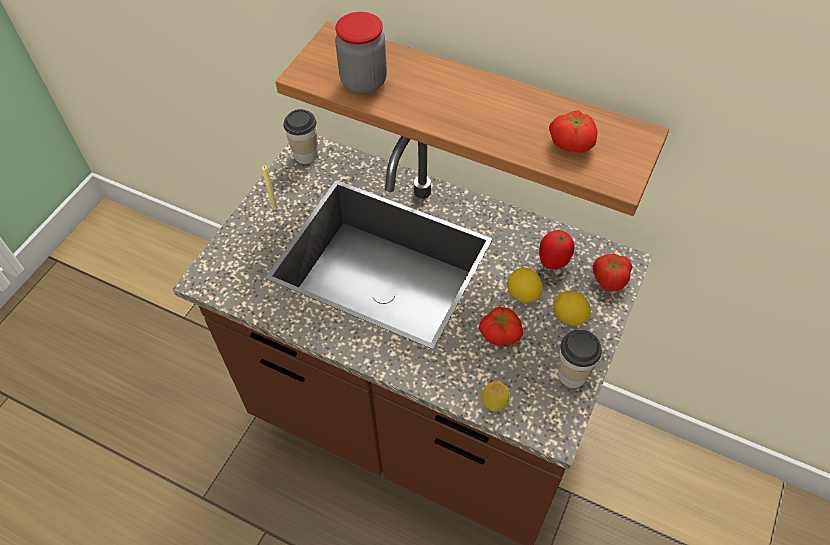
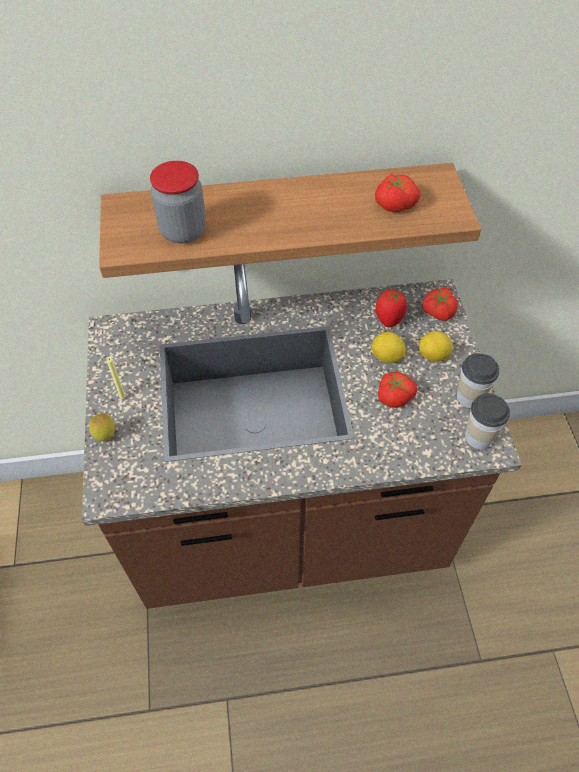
camera: 35 degrees left, 0 degrees up
(305, 155) = (114, 336): cup -> cup (478, 437)
(494, 405) = (434, 454): lemon -> lemon (106, 436)

